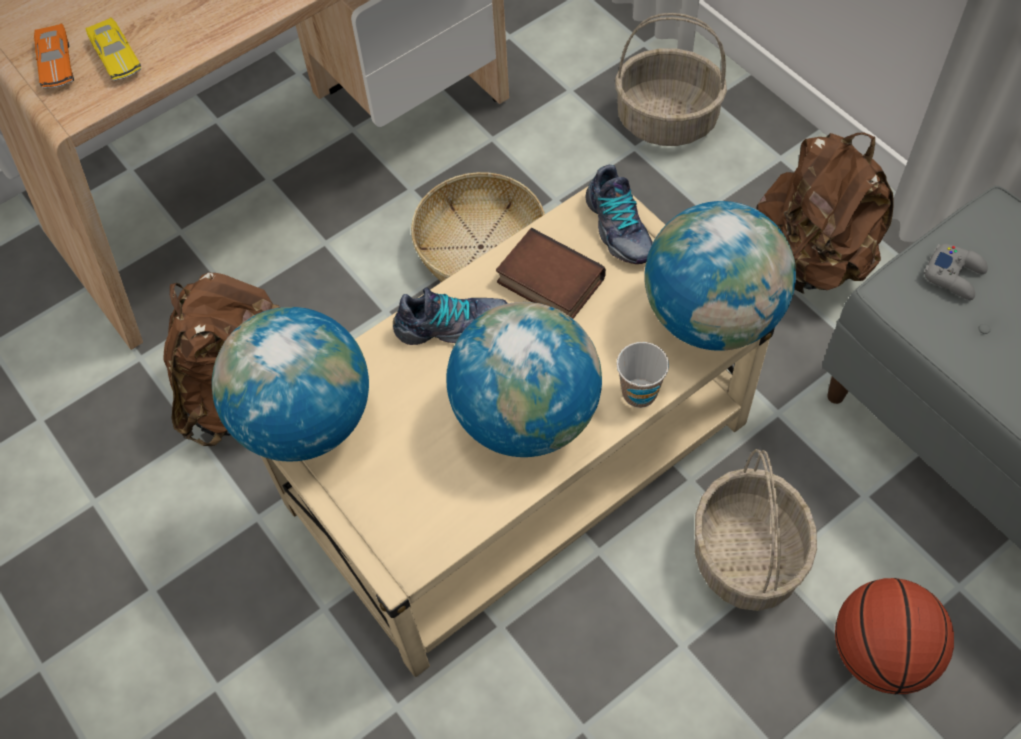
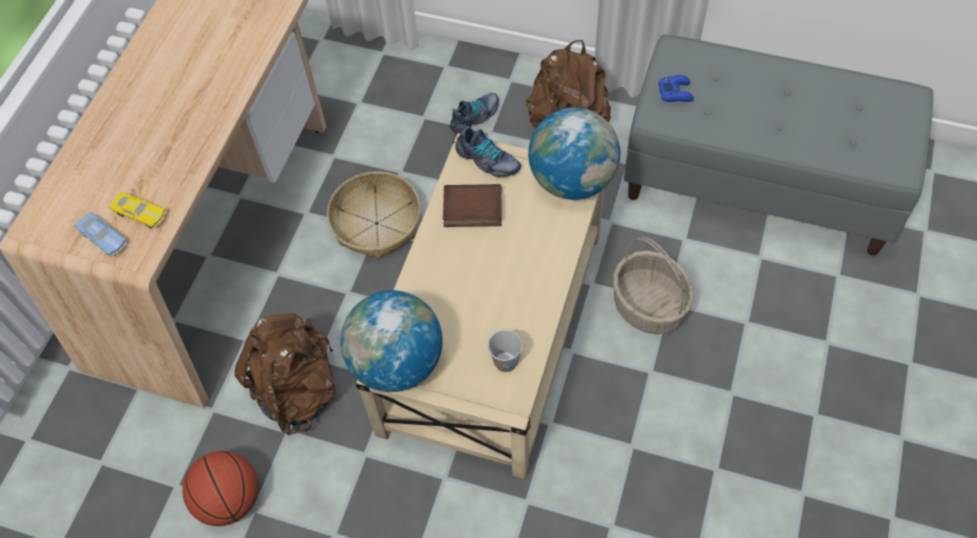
camera: 35 degrees left, 0 degrees up
(57, 64) = (103, 238): orange toy car -> blue toy car
(452, 326) = (438, 264): shoe -> shoe (475, 117)
(526, 415) = (516, 287): globe -> none
(639, 393) = (566, 241): cup -> cup (505, 362)
(667, 120) = (430, 90): basket -> none
(880, 652) = (747, 313): basketball -> basketball (229, 499)
(954, 275) = (675, 92): grey game controller -> blue game controller

